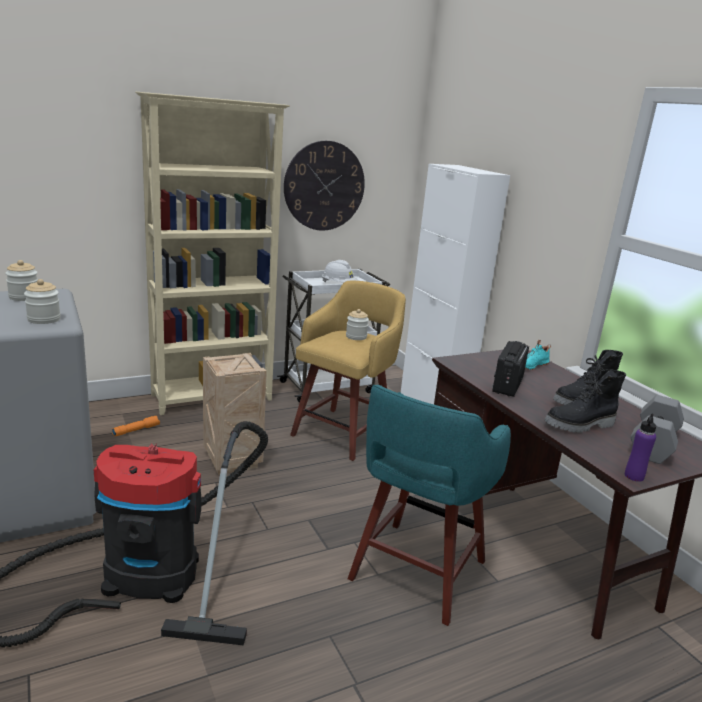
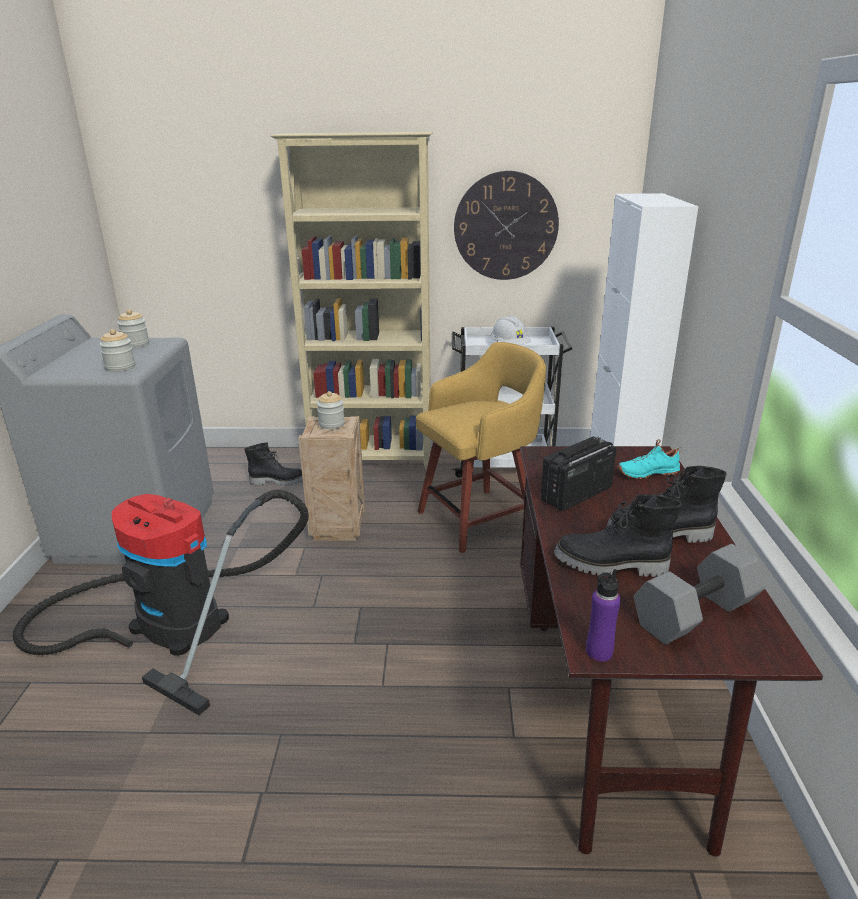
camera: 30 degrees right, 5 degrees up
(136, 430) = (278, 481): orange flashlight -> black boot
(356, 337) = (488, 410): jar -> jar (331, 424)
(415, 572) = (425, 696): turquoise stool -> none

